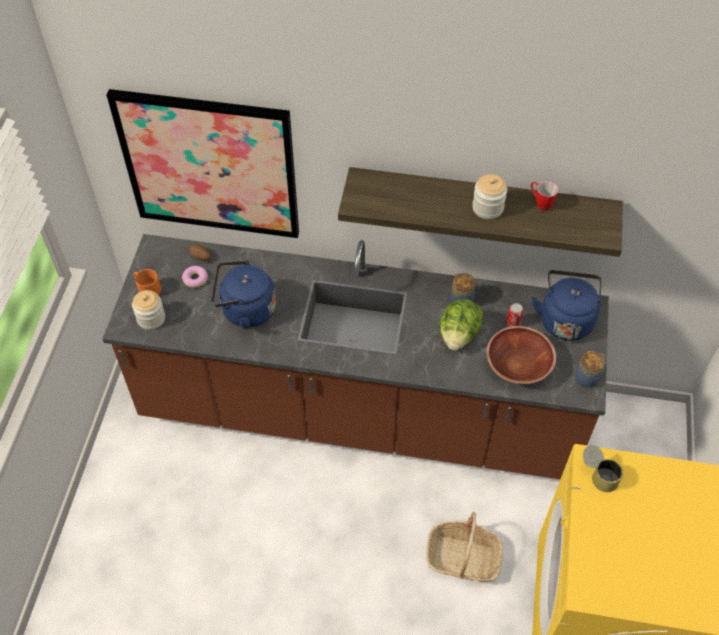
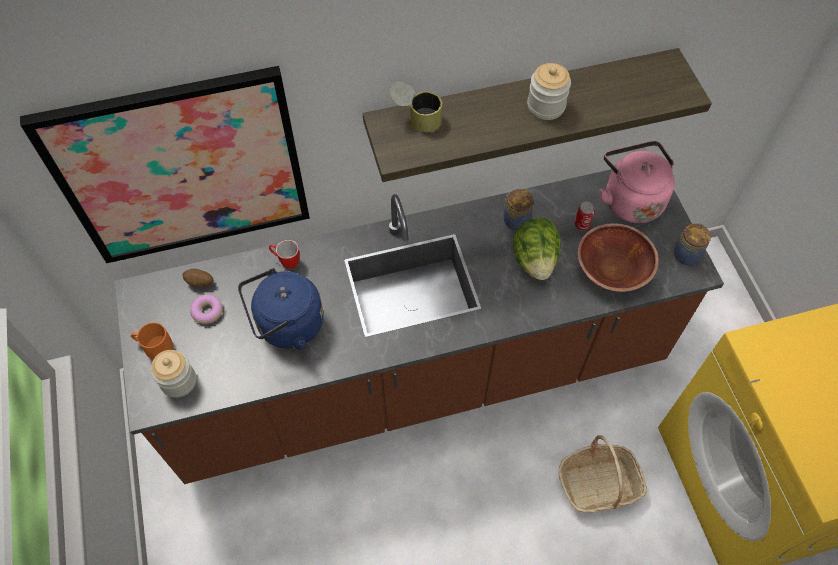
camera: 25 degrees left, 5 degrees up
(540, 203) = (597, 80): mug -> mug (286, 261)
(565, 319) = (630, 199): blue kettle -> pink kettle
(598, 475) = (767, 356): can -> can (416, 118)

